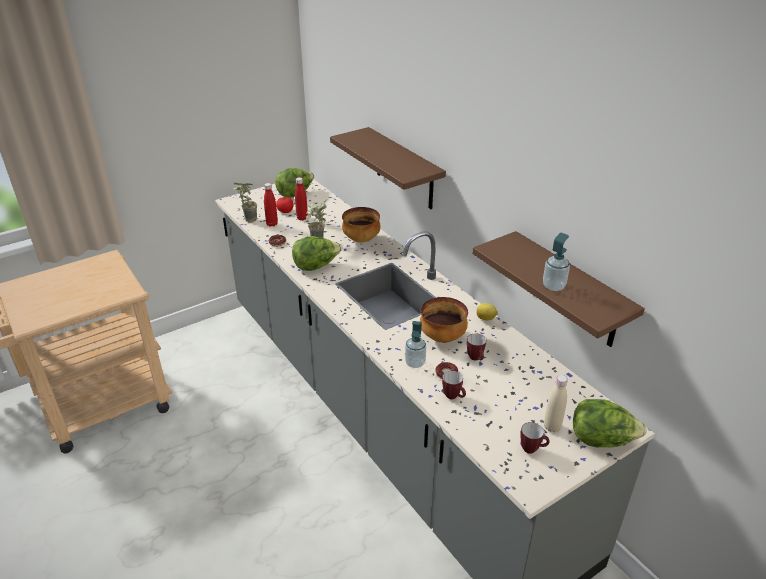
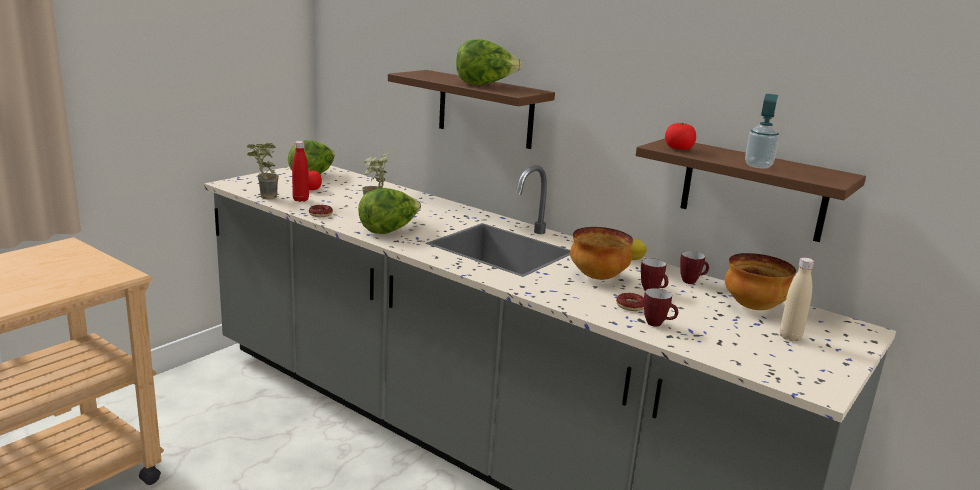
camera: 20 degrees left, 15 degrees down
(302, 218) = (337, 193): red bottle -> none
(361, 239) = (428, 207): bowl -> bowl (753, 307)
(415, 363) = (585, 300): soap dispenser -> none
(506, 253) = (678, 149): none -> tomato
(532, 449) = (788, 358): mug -> mug (691, 281)
(601, 440) = (851, 342): lettuce -> lettuce (484, 85)

